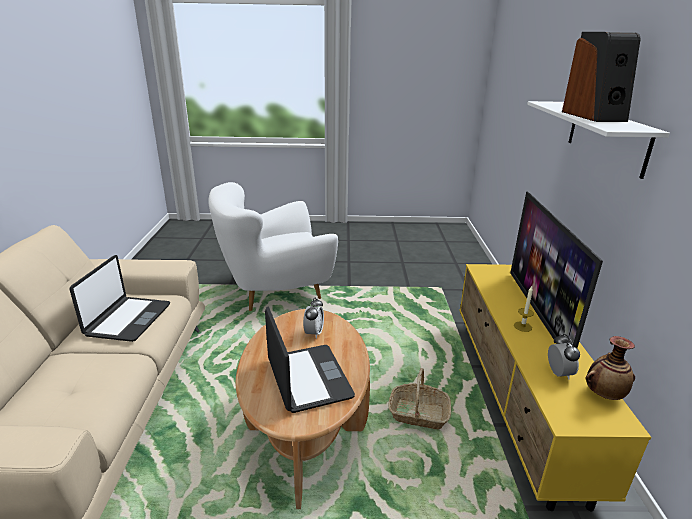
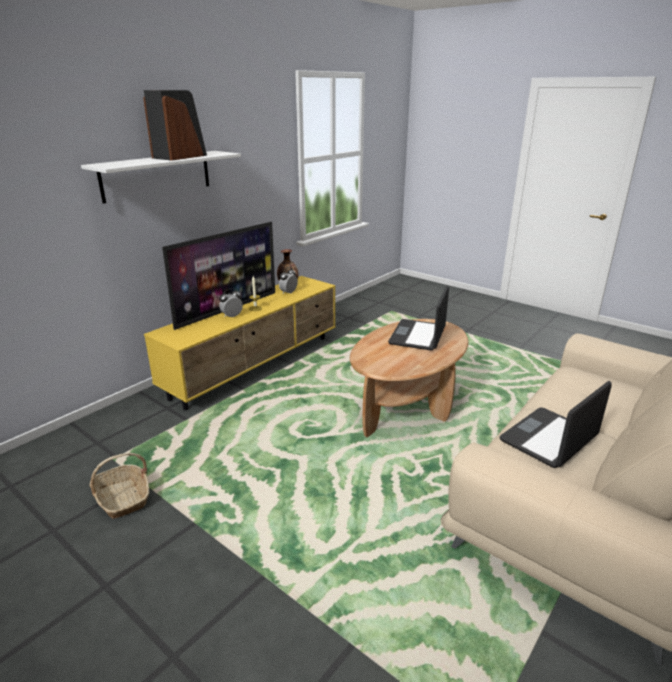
camera: 140 degrees left, 0 degrees up
(275, 291) = (295, 574): white armchair -> none
(314, 333) = (386, 355): alarm clock -> alarm clock (232, 316)
(418, 414) = (325, 383): basket -> basket (122, 498)

